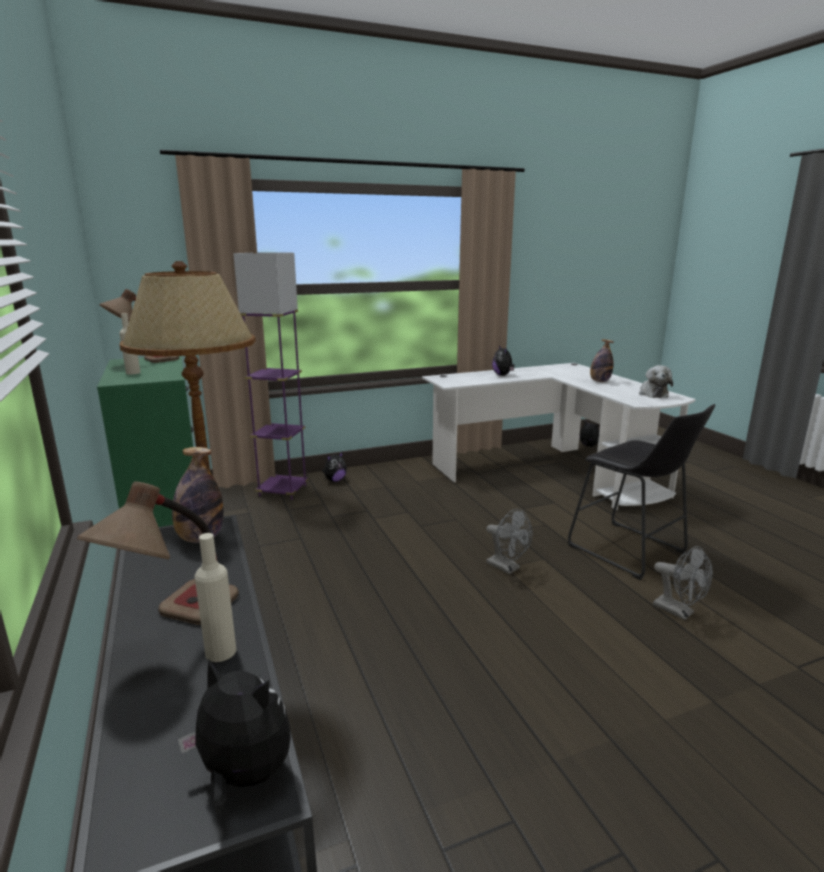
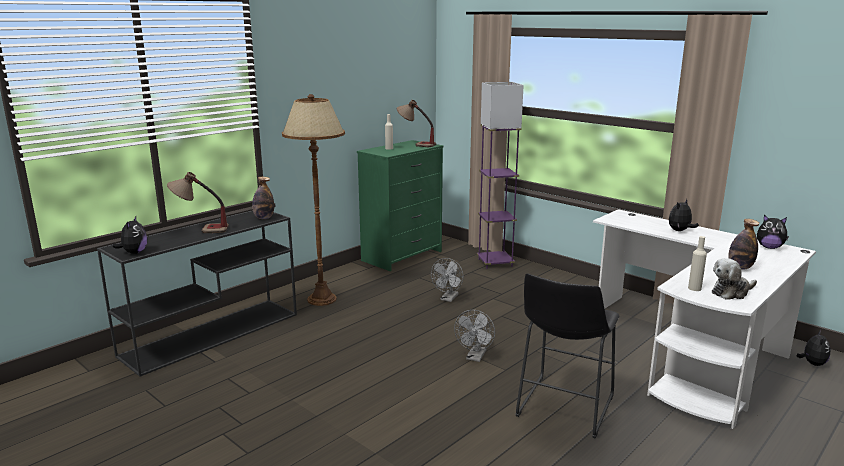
camera: 65 degrees right, 0 degrees up
(221, 651) = (188, 238): beige bottle -> beige bottle (694, 288)
(335, 480) = (534, 272): plush toy -> plush toy (769, 247)
(679, 612) = (481, 437): grey fan -> grey fan (448, 299)

